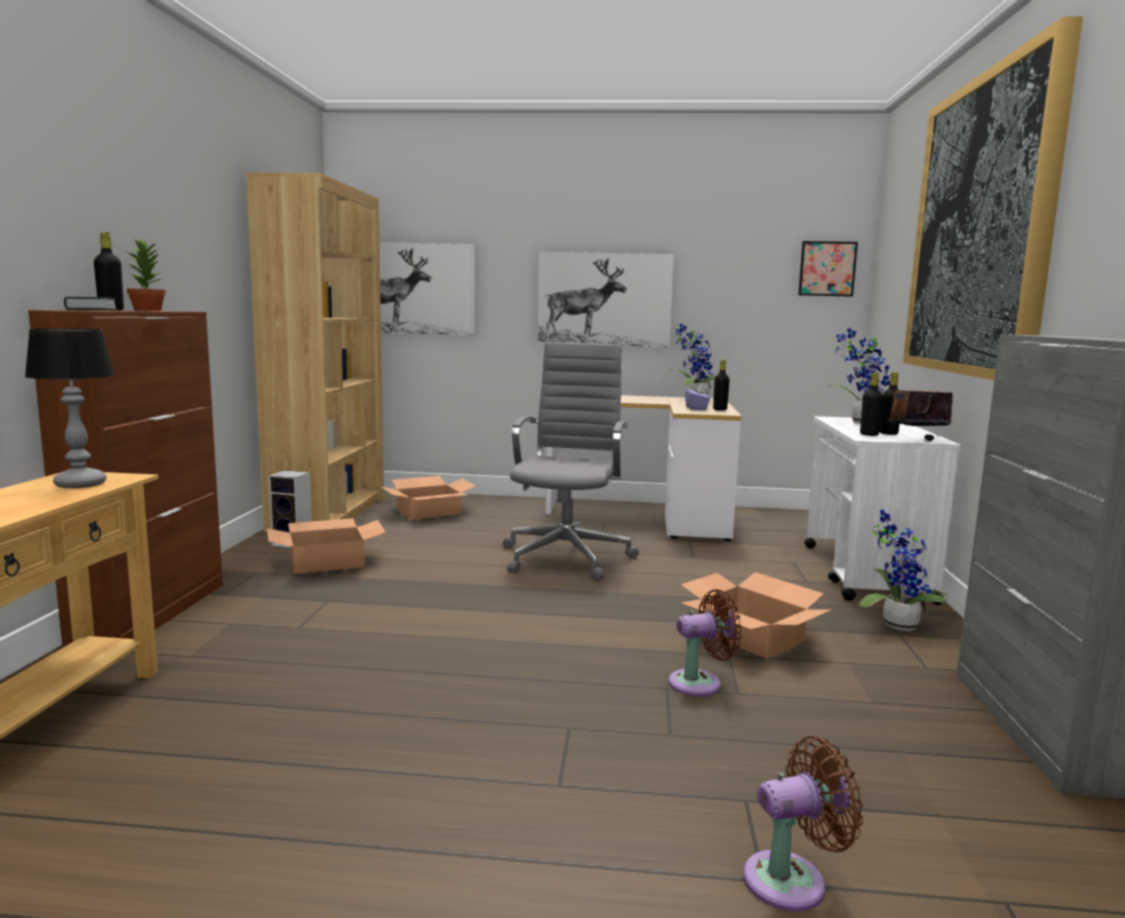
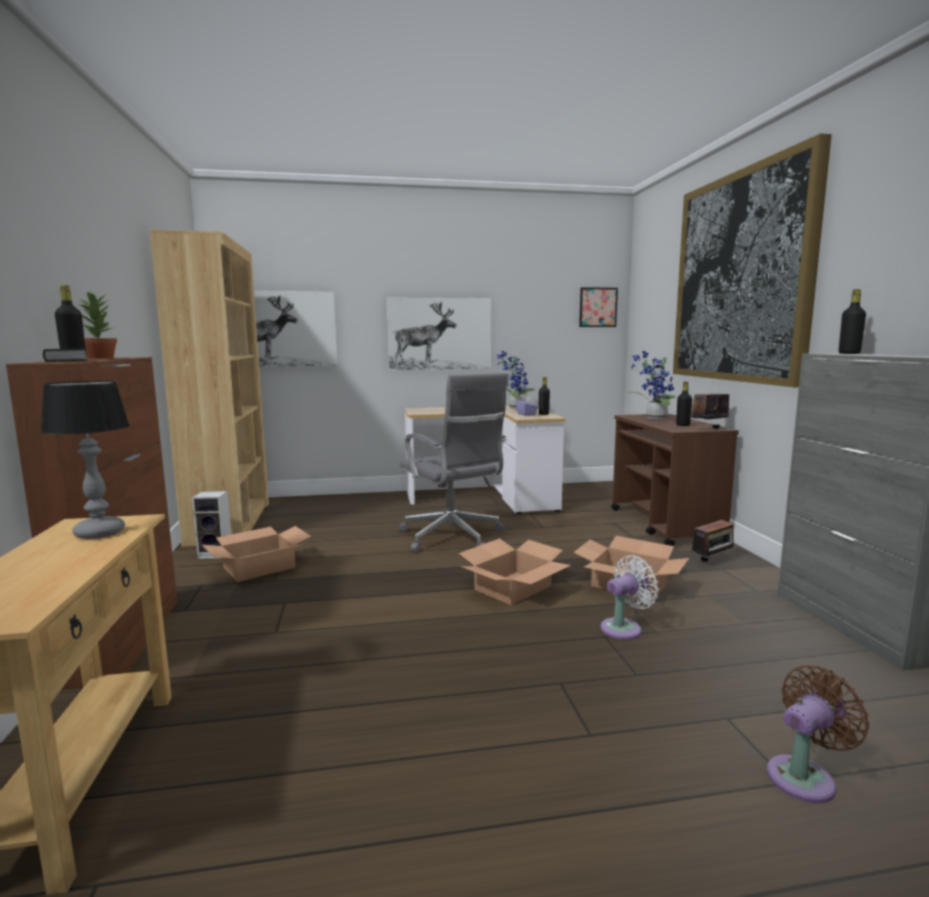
camera: 15 degrees left, 0 degrees up
(429, 512) = (315, 512): cardboard box -> cardboard box (513, 587)
(567, 556) = (453, 538): grey office chair -> grey office chair turned 150 degrees clockwise
(700, 683) = (624, 628): brown fan -> white fan
(866, 573) = (665, 525): white cart -> brown cart
(869, 434) = (673, 427): black bottle -> black bottle (849, 353)
(896, 624) = (712, 561): potted plant -> radio

